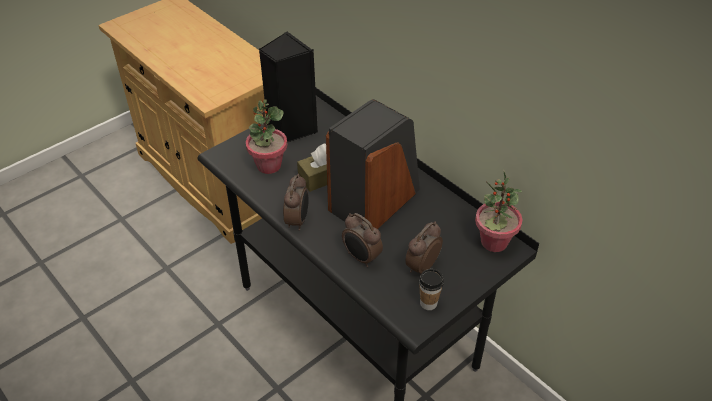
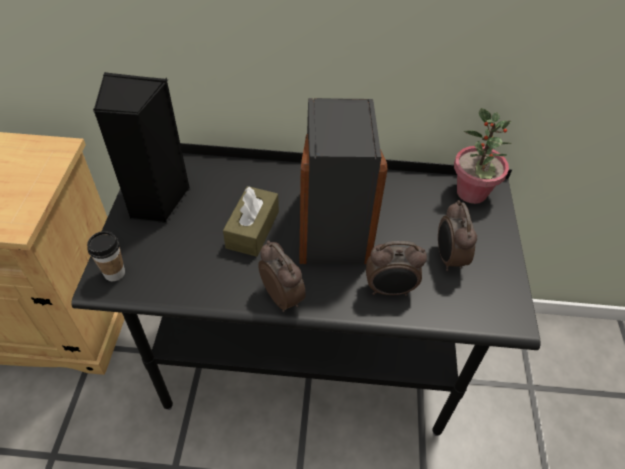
camera: 45 degrees left, 5 degrees up
(268, 165) = (177, 257): potted plant -> none
(428, 303) = (497, 289): cup -> cup (114, 273)

